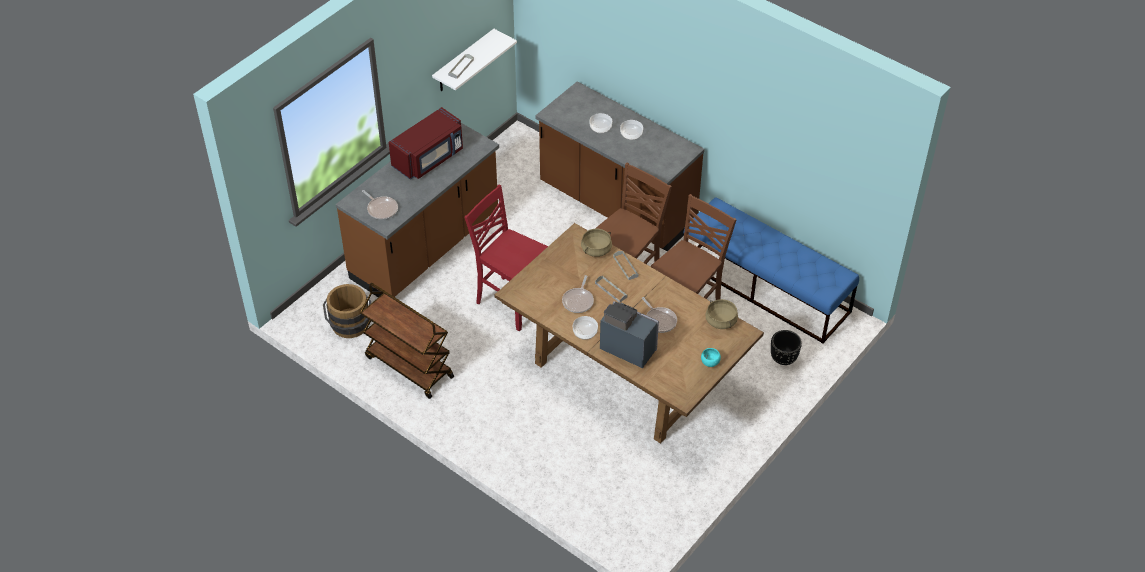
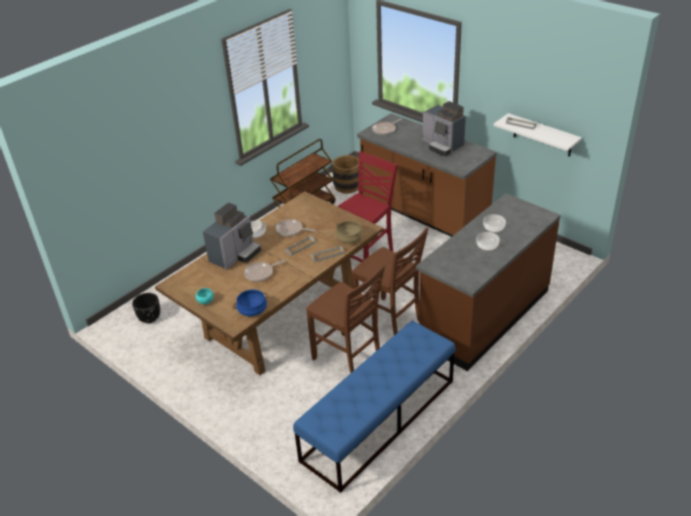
camera: 95 degrees right, 10 degrees down
(429, 158) = (442, 145): red microwave -> coffee machine
(720, 321) = (252, 310): beige cooking pot -> blue cooking pot
(783, 359) = (282, 427): black planter -> black planter (150, 318)

